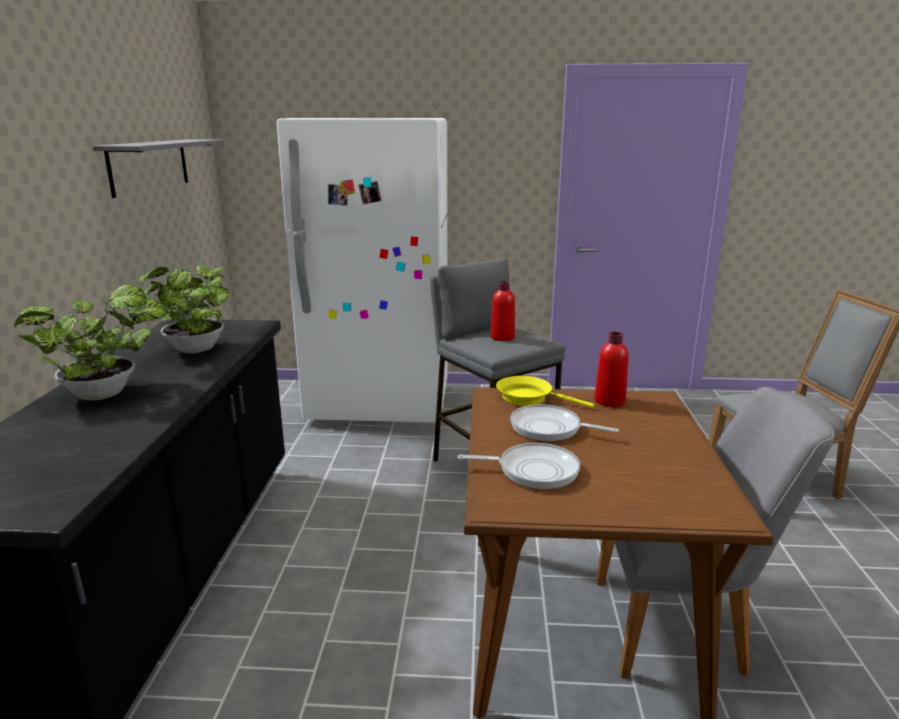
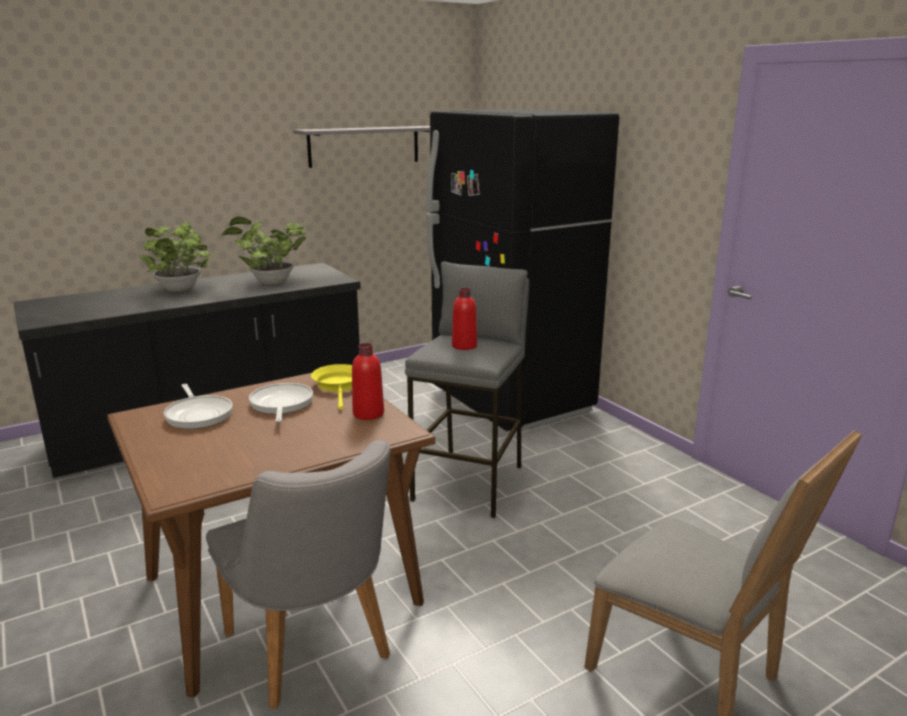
camera: 55 degrees right, 0 degrees up
(380, 404) = (512, 401): white fridge -> black fridge

